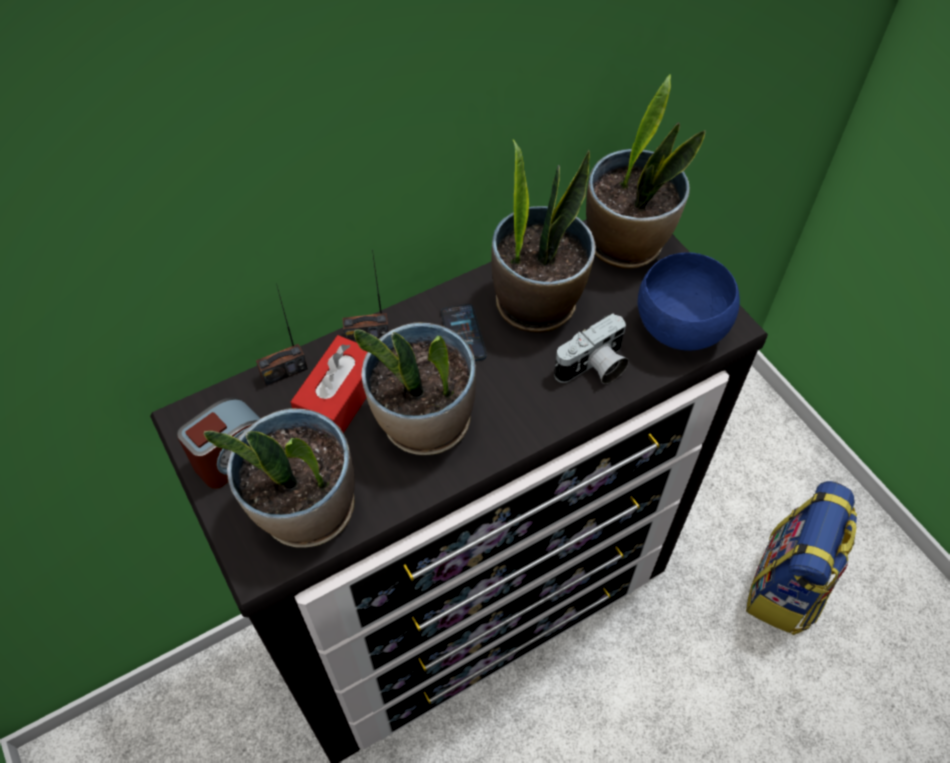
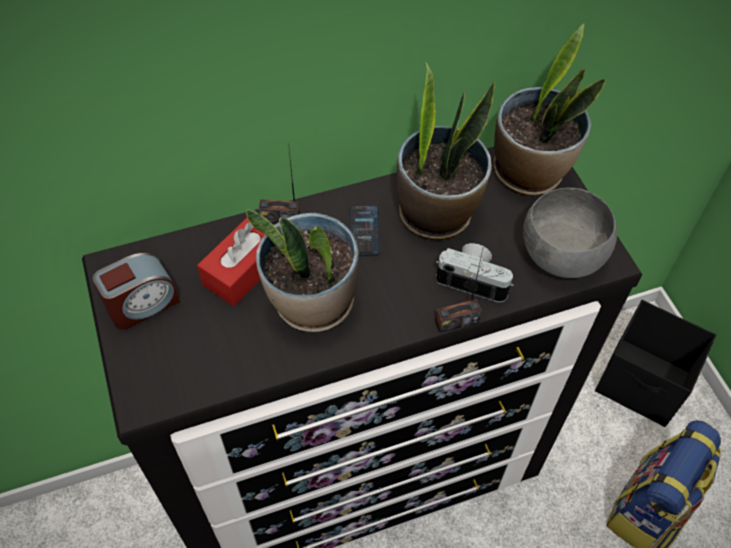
camera: 10 degrees right, 0 degrees up
(284, 371) = (202, 238): radio -> radio (456, 321)
(306, 511) = (193, 362): potted plant -> none
(594, 368) = (474, 279): camera -> camera turned 135 degrees counterclockwise
(678, 330) = (559, 258): blue bowl -> grey bowl
(754, 453) = (642, 383): none -> black storage box

